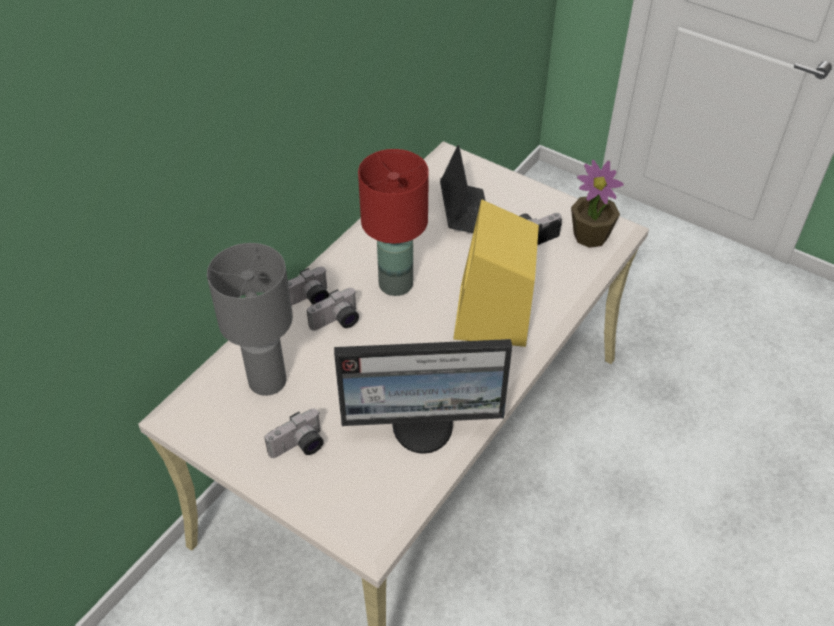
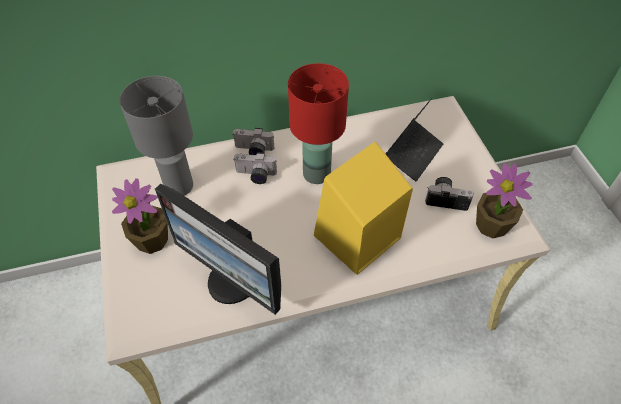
camera: 40 degrees right, 5 degrees up
(299, 447) = (152, 240): camera -> potted plant

